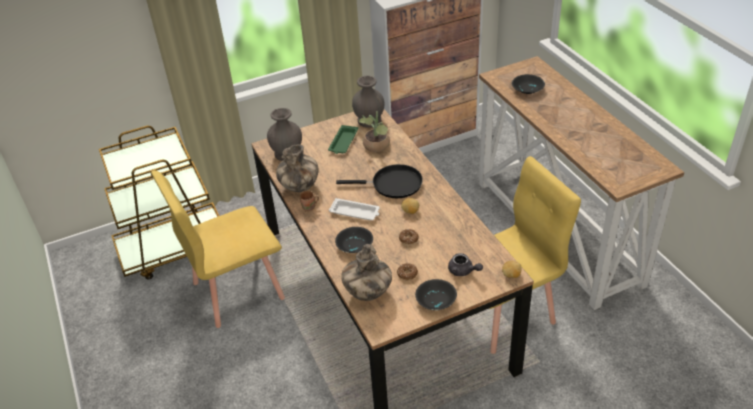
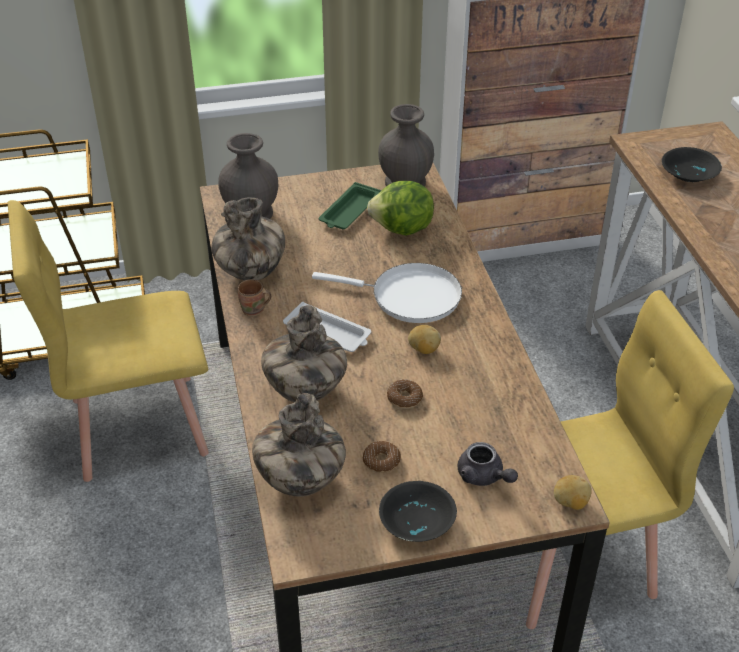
camera: 10 degrees right, 0 degrees up
(353, 246) = (305, 391): black bowl -> vase
(376, 147) = (402, 229): potted plant -> lettuce
(393, 184) = (409, 297): black frying pan -> white frying pan

